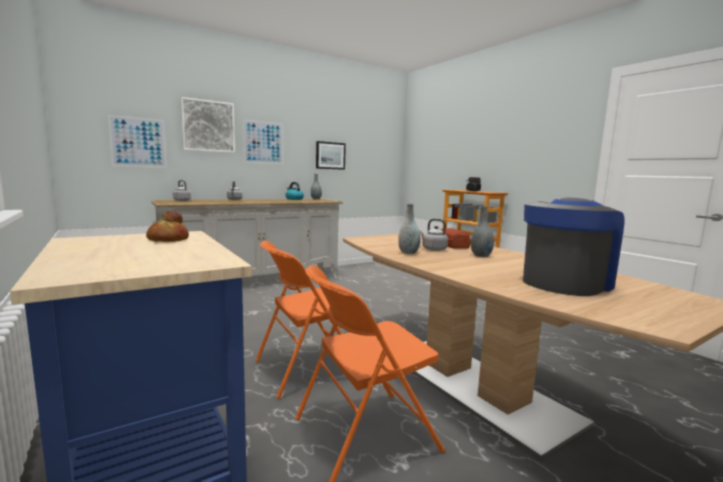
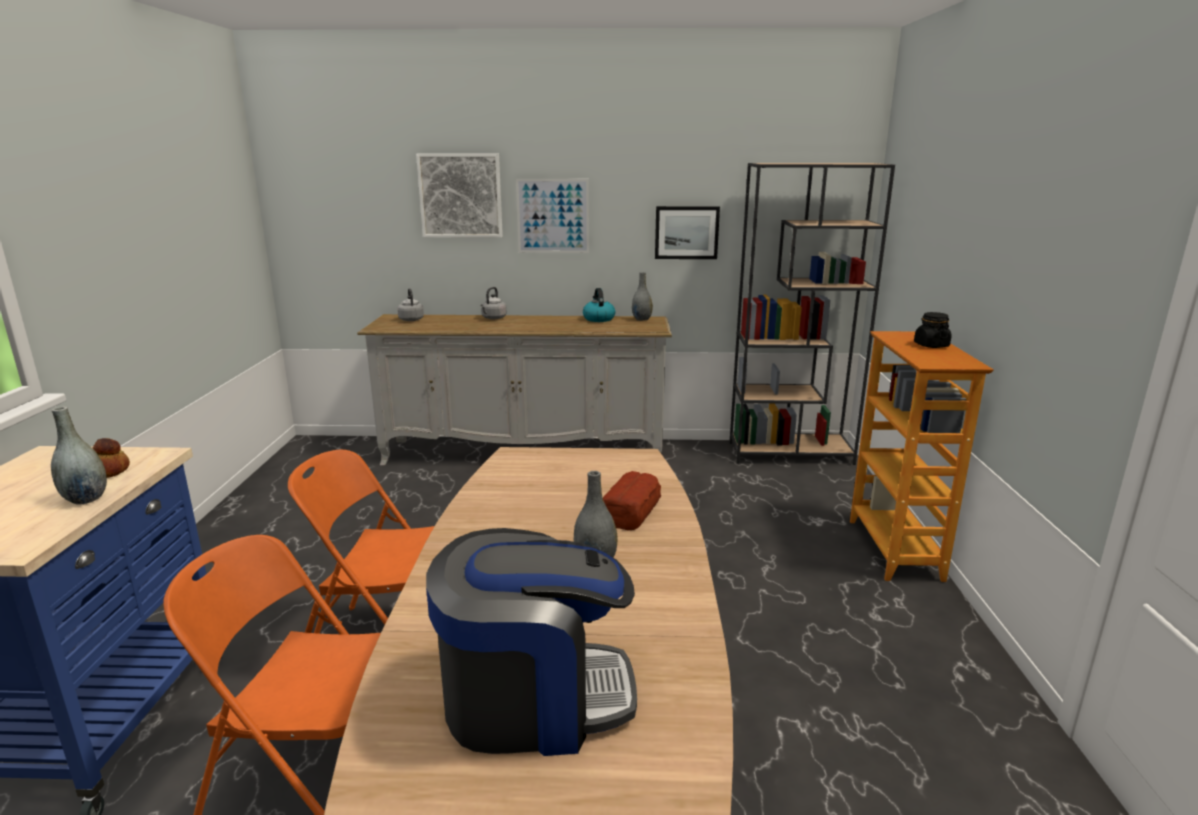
camera: 35 degrees right, 10 degrees up
(138, 142) = (364, 228): picture -> none
(383, 264) = (790, 453): none -> bookcase
(408, 253) = (493, 521): grey vase -> grey vase (86, 499)
(433, 249) = (559, 519): grey kettle -> none

